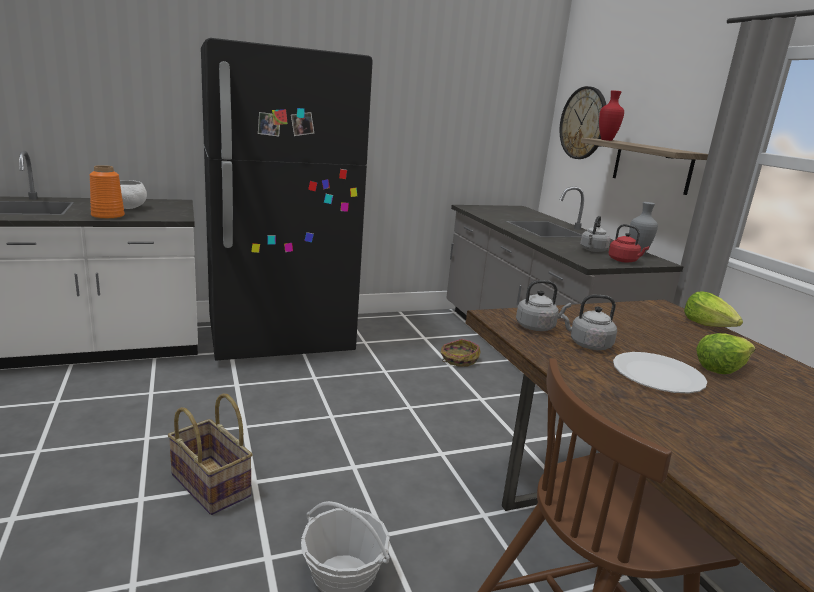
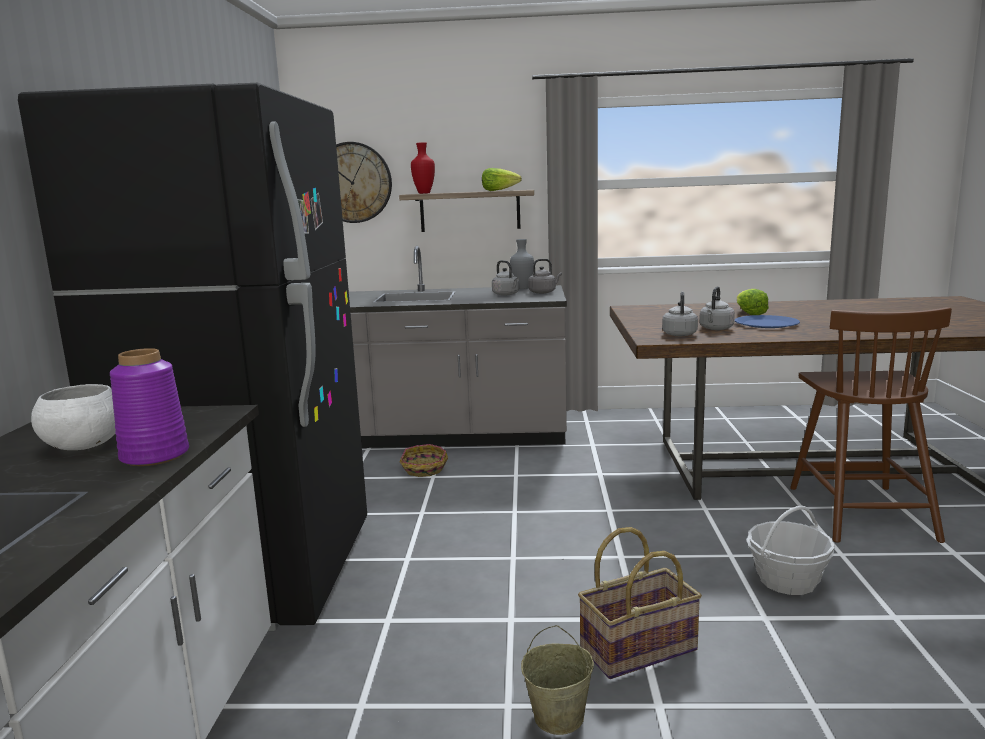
camera: 65 degrees left, 5 degrees down
(108, 216) = (156, 455): orange vase -> purple vase
(133, 458) = (559, 716): none -> beige bucket
(624, 261) = (543, 292): red kettle -> grey kettle
(657, 375) = (766, 324): white plate -> blue plate
(708, 325) = (670, 305): lettuce -> lettuce (499, 190)

